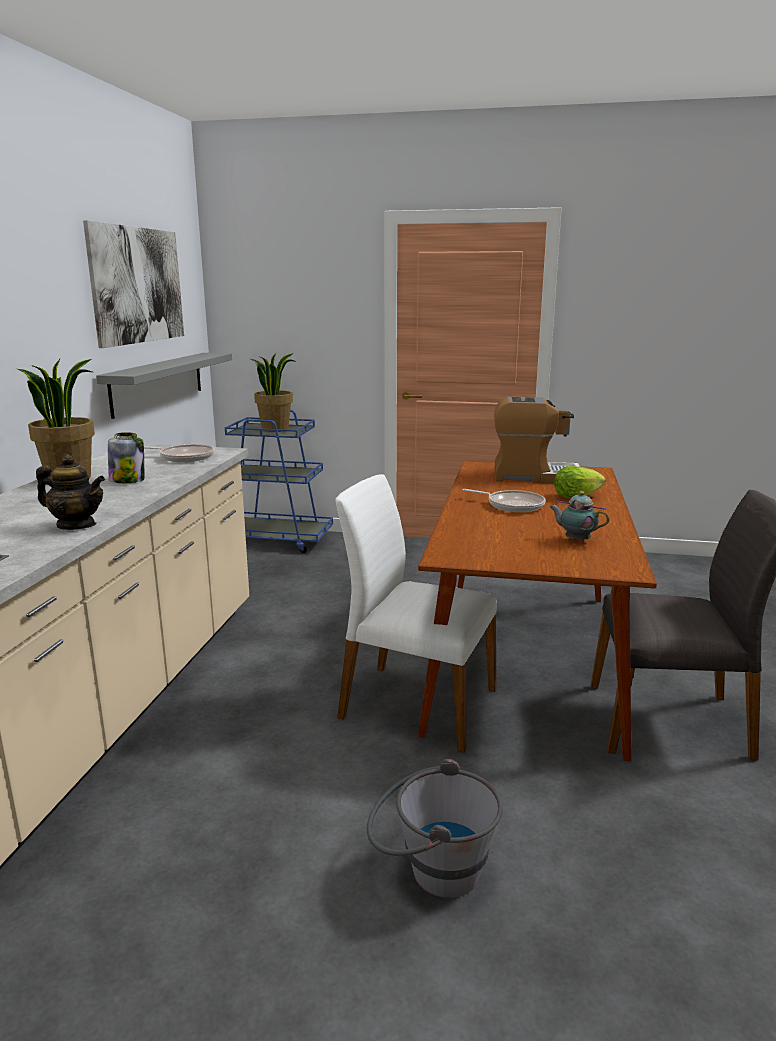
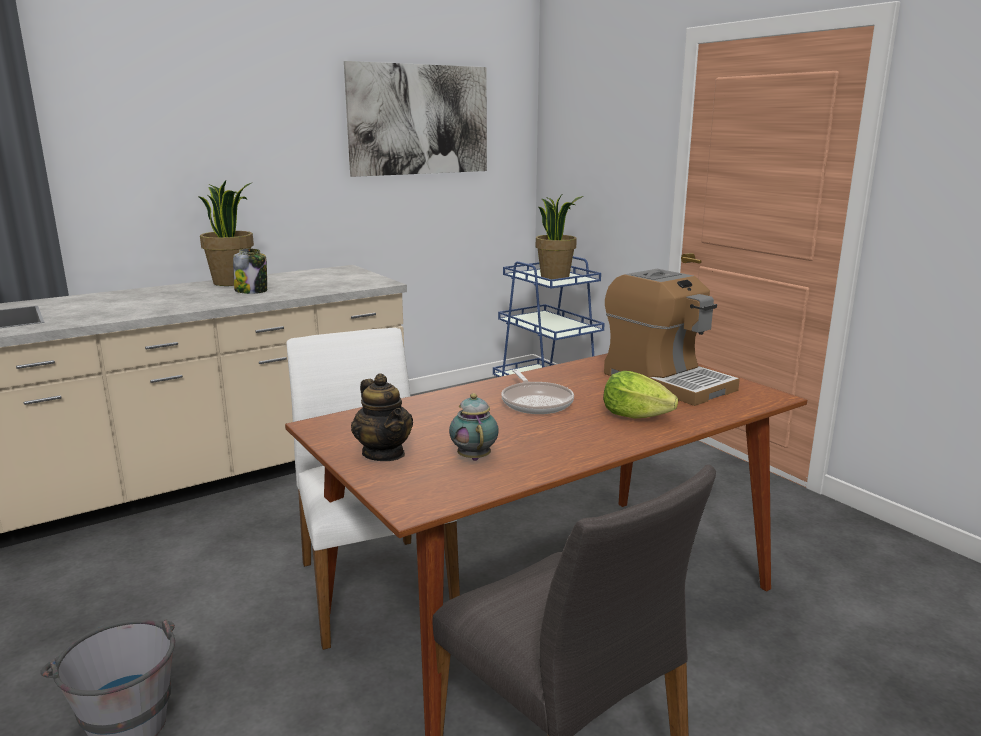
camera: 45 degrees right, 0 degrees up
(76, 525) = (125, 314): teapot -> teapot (384, 453)
(158, 382) = (439, 214): grey shelf -> none
(184, 457) = (341, 282): frying pan -> none

